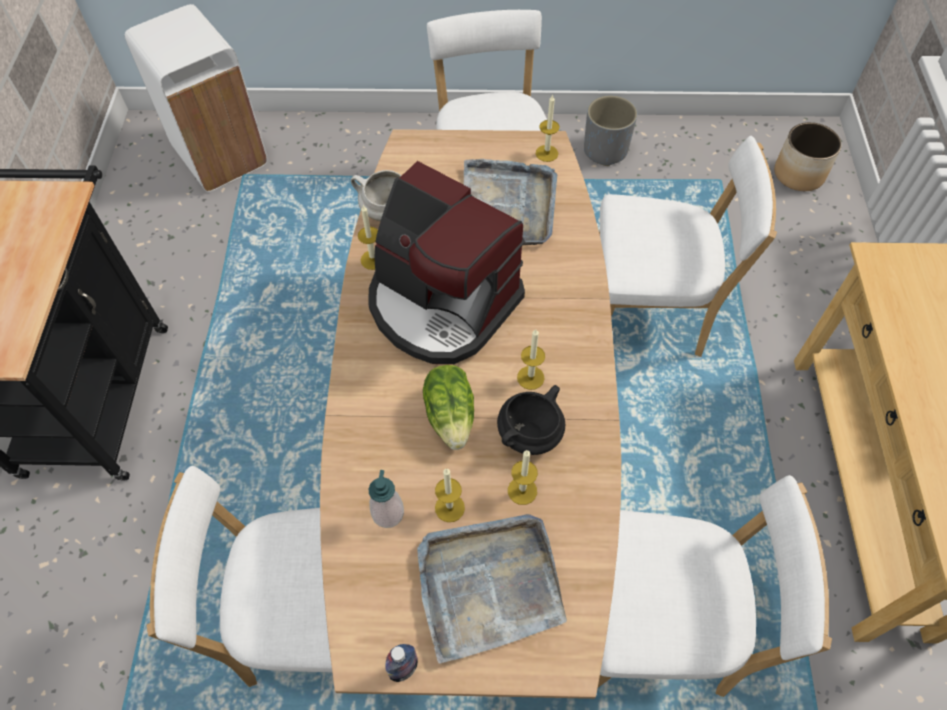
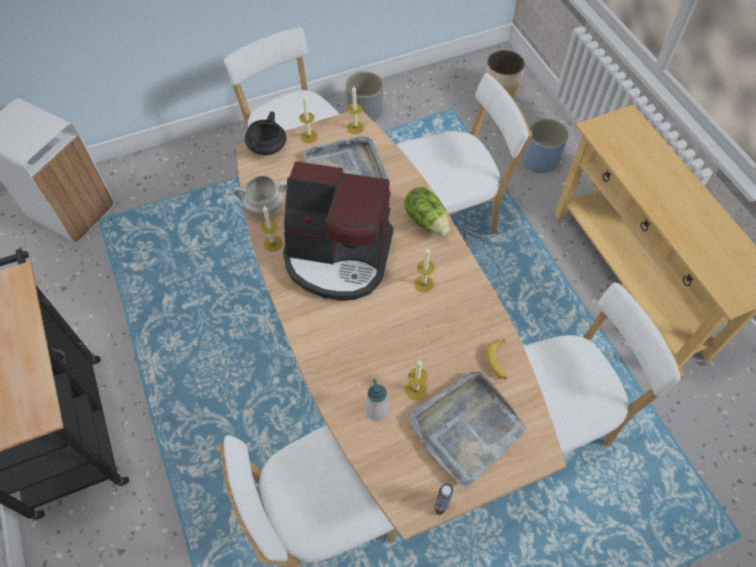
camera: 25 degrees left, 0 degrees up
(451, 415) = (385, 329): lettuce -> lettuce (426, 220)
(522, 490) = (456, 359): candle -> candle (309, 136)
(529, 435) = (442, 322): black cooking pot -> black cooking pot (267, 149)
(575, 517) = (498, 362): none -> banana
(808, 284) = (540, 160): none -> blue planter

